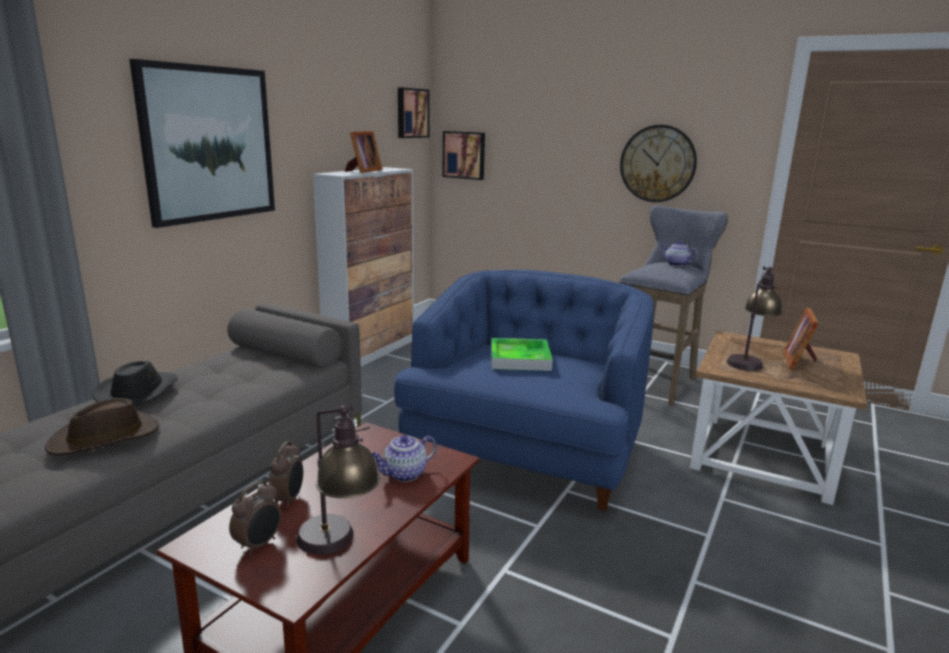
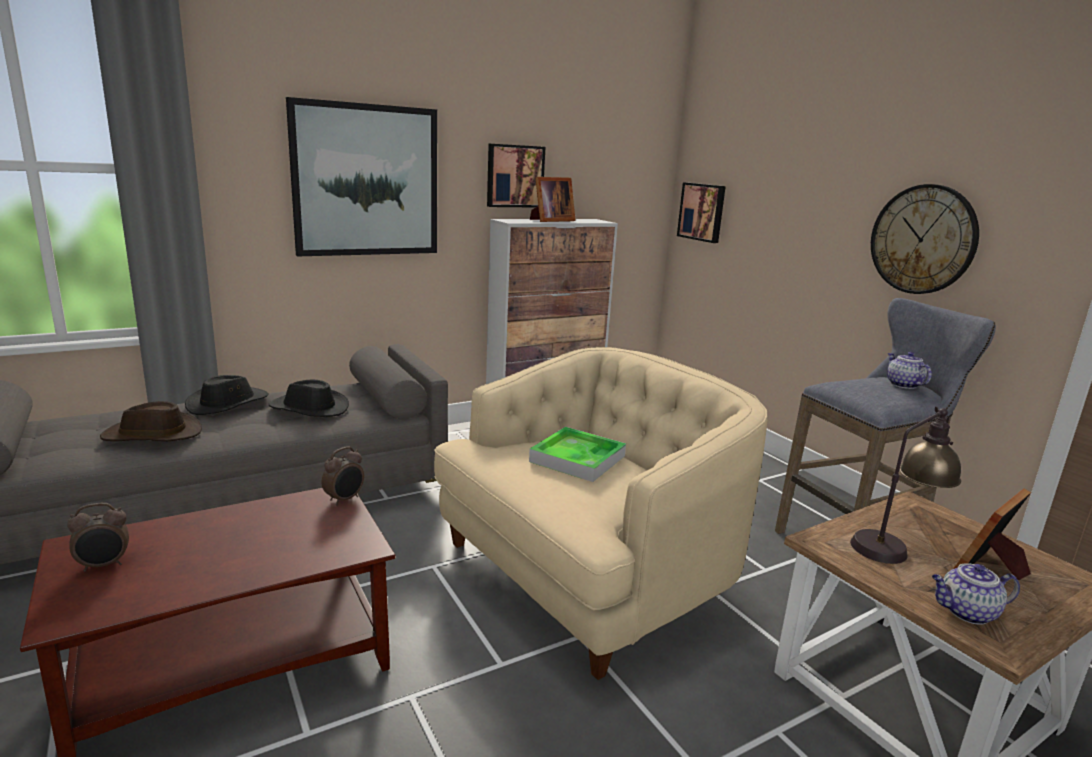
camera: 30 degrees right, 0 degrees up
(231, 377) = (309, 408): none -> black hat
(289, 499) = (183, 533): alarm clock -> alarm clock (345, 499)
(338, 546) = (150, 593): table lamp -> none
(404, 474) = (302, 545): teapot -> teapot (966, 612)
(411, 113) = (645, 160): picture -> picture (514, 176)
(525, 450) = (586, 572): blue armchair -> beige armchair

